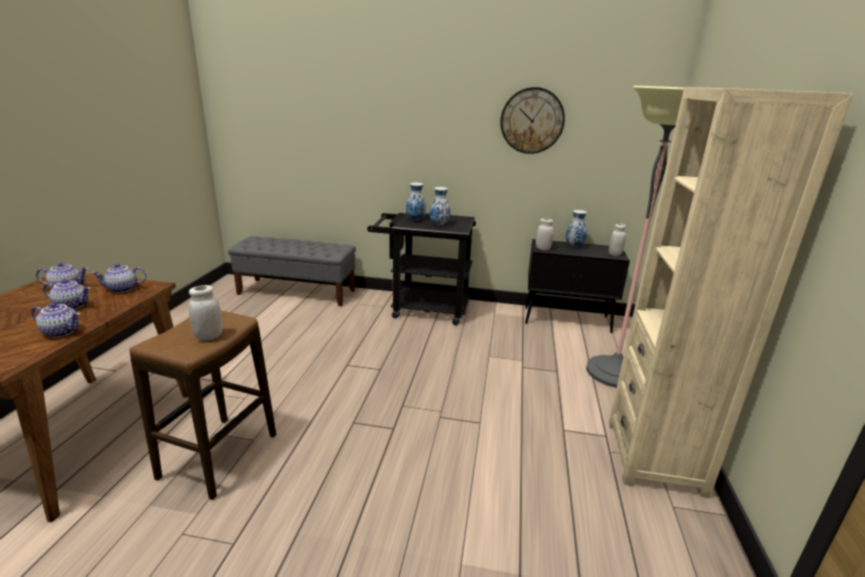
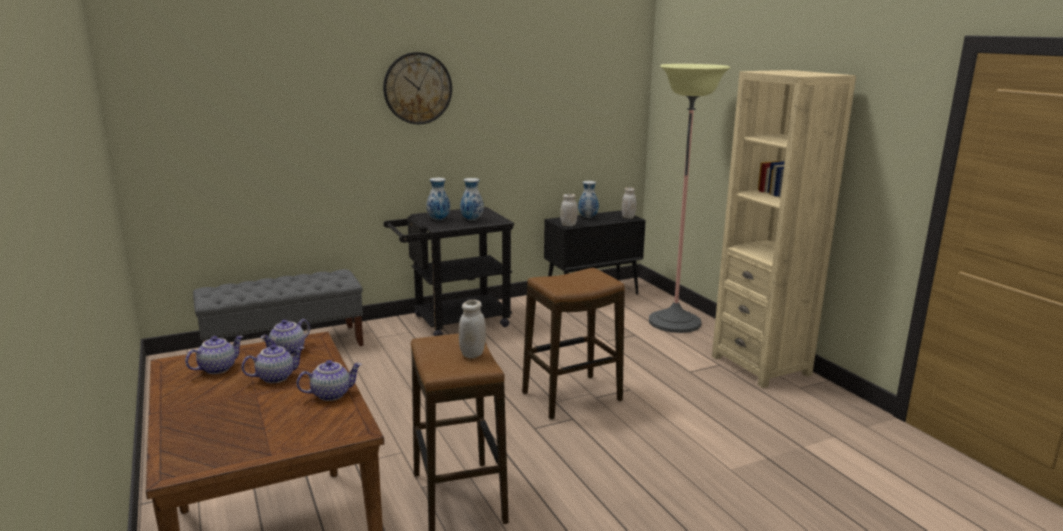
camera: 35 degrees left, 5 degrees down
(421, 407) = (572, 397): none -> stool
(532, 121) = (531, 98): wall clock -> wall clock (417, 88)

